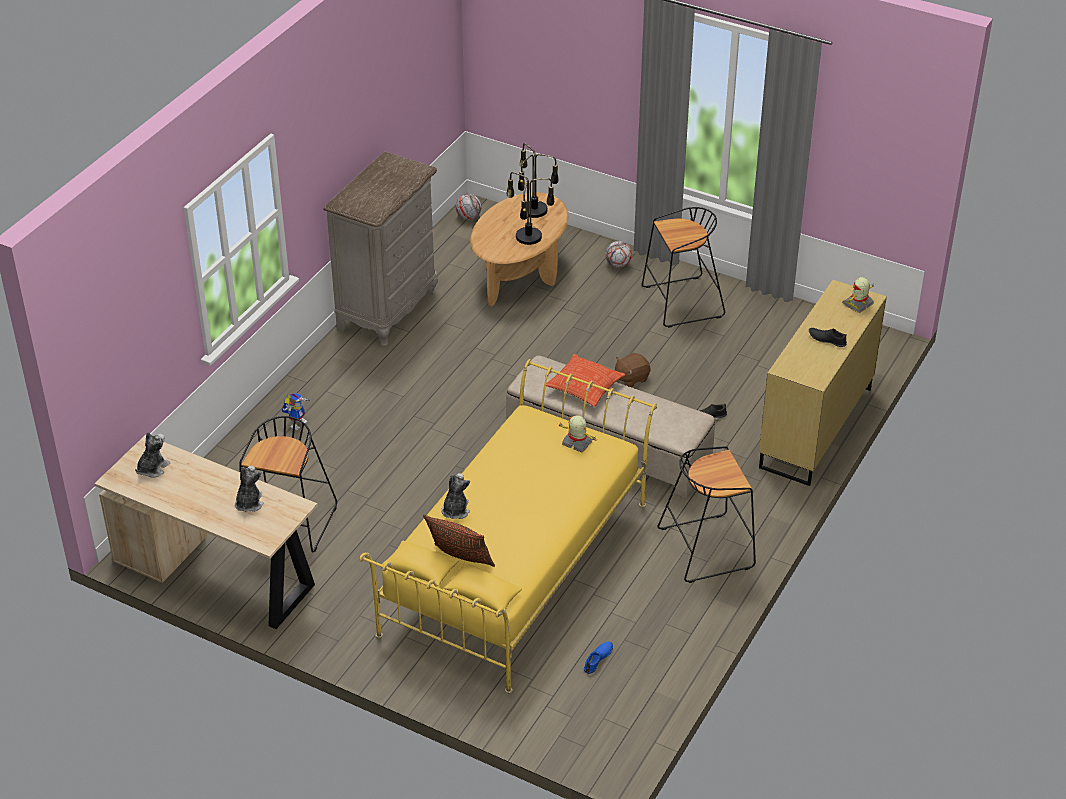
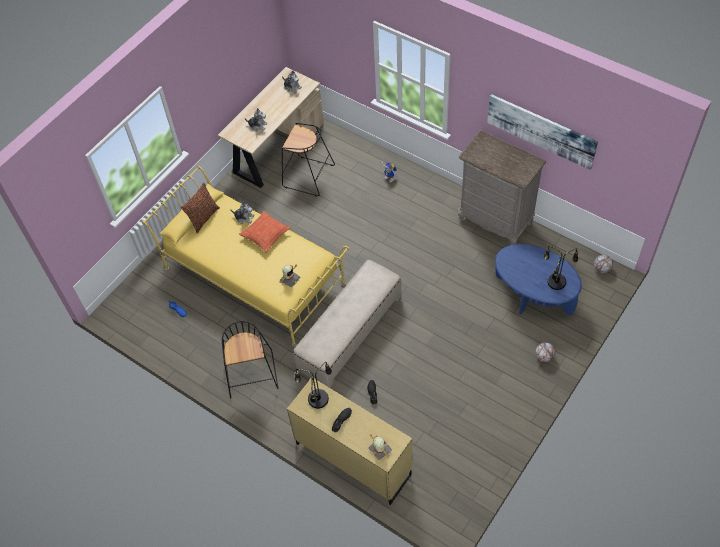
camera: 100 degrees right, 15 degrees up
(369, 115) = (541, 130): none -> picture
(519, 274) = (533, 295): brown coffee table -> blue coffee table
(528, 237) = (523, 276): table lamp -> table lamp (317, 399)
(584, 388) = (362, 298): orange pillow -> orange pillow (266, 235)
(631, 378) = (416, 351): brown plush toy -> none
(681, 303) = (497, 392): black stool -> none

